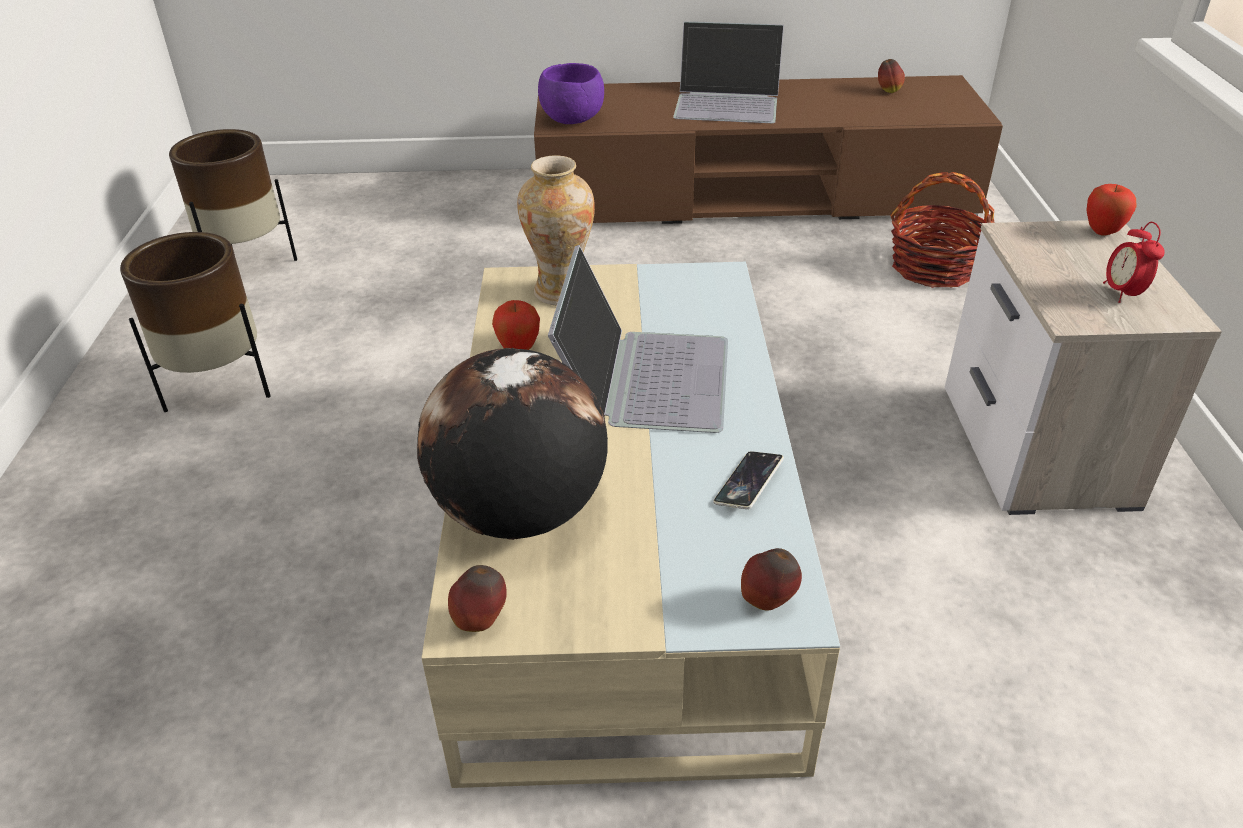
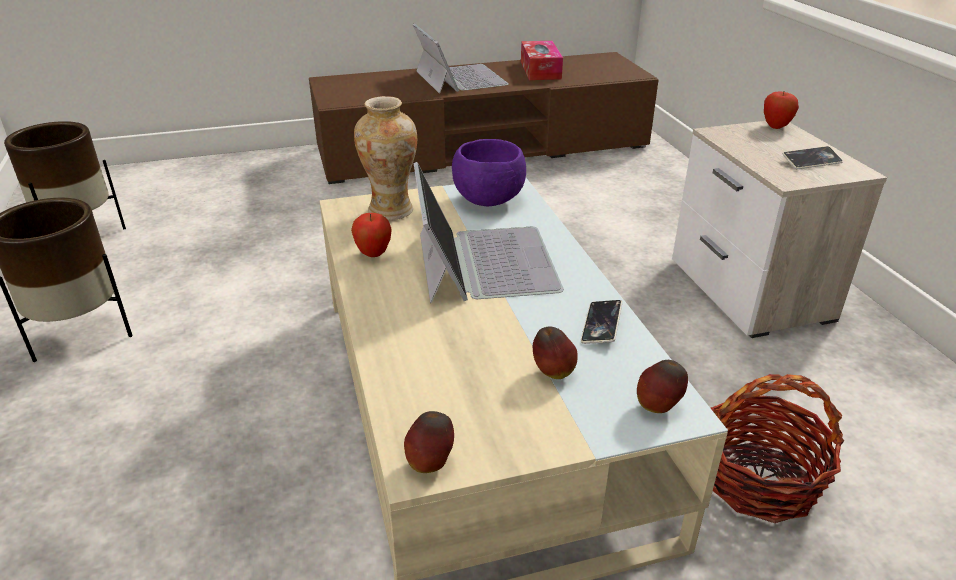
camera: 15 degrees left, 5 degrees down
(519, 513) = (427, 374): globe -> none
(572, 121) = (345, 98): purple bowl -> purple bowl (488, 201)
(728, 102) = (459, 78): laptop -> laptop turned 105 degrees counterclockwise
(842, 97) = (540, 70): none -> tissue box
(888, 91) = (570, 64): apple -> apple (552, 373)
(934, 268) = (630, 182): basket -> basket (759, 480)
(1122, 293) = (811, 161): alarm clock -> phone

